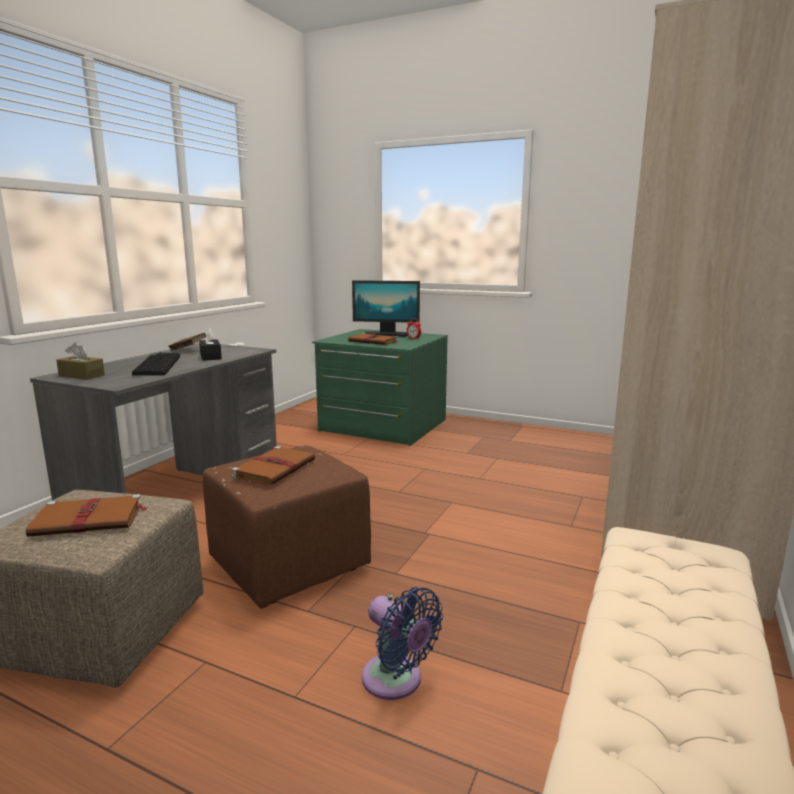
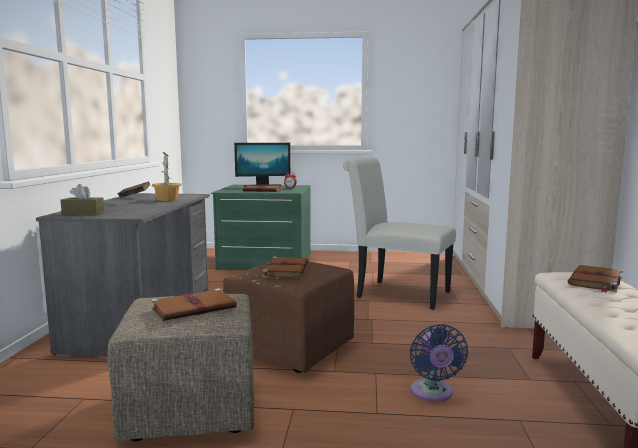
camera: 20 degrees left, 5 degrees down
(156, 365) = (134, 205): keyboard -> none
(210, 357) = (167, 199): black tissue box -> potted plant
(396, 681) = (432, 393): blue fan -> blue fan turned 60 degrees clockwise
(498, 497) = (397, 294): none -> white chair
(682, 565) = (595, 281): none -> brown book

